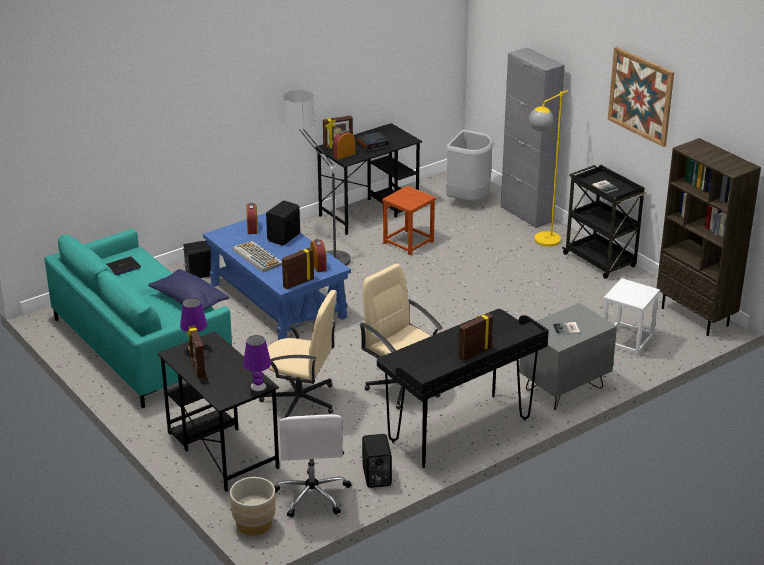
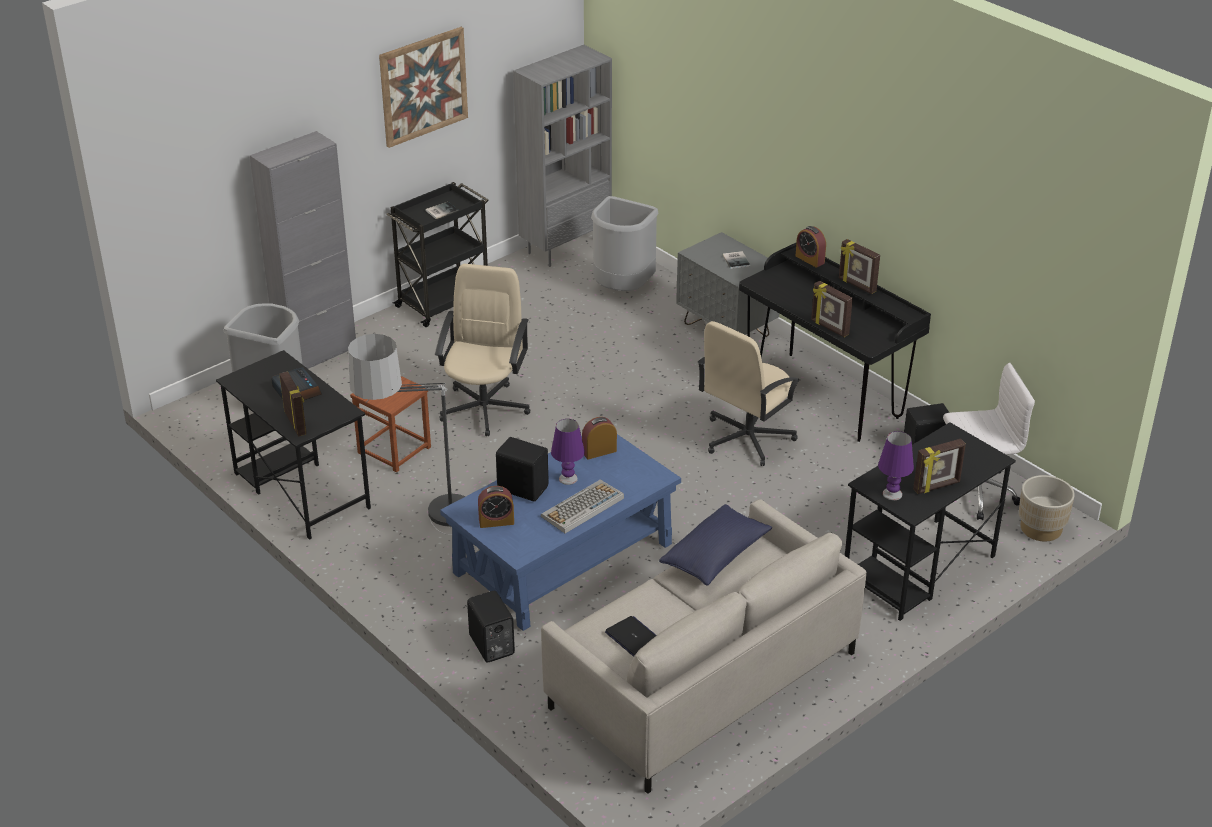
camera: 95 degrees left, 5 degrees up
(141, 345) = (701, 680): turquoise sofa -> beige sofa
(258, 386) = (956, 436): purple table lamp -> purple table lamp (568, 478)
(298, 283) = (648, 465): picture frame -> picture frame (829, 328)
(300, 401) = (799, 515): beige office chair -> beige office chair (485, 408)
(344, 155) = (328, 415): alarm clock -> alarm clock (810, 259)
(541, 243) = (398, 343): yellow floor lamp -> none
(627, 341) = (622, 290): white stool -> grey trash can
(695, 317) = (565, 247): brown bookcase -> grey bookcase

